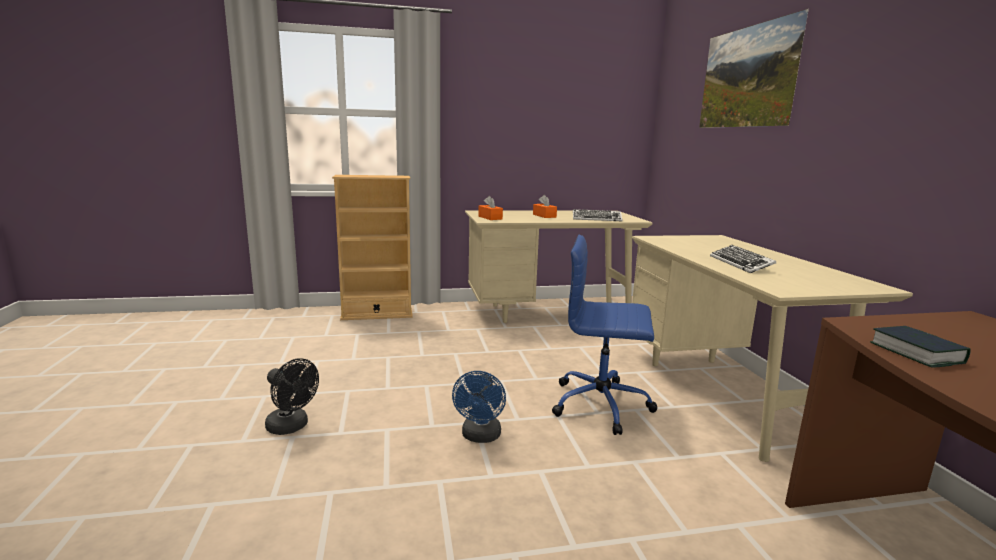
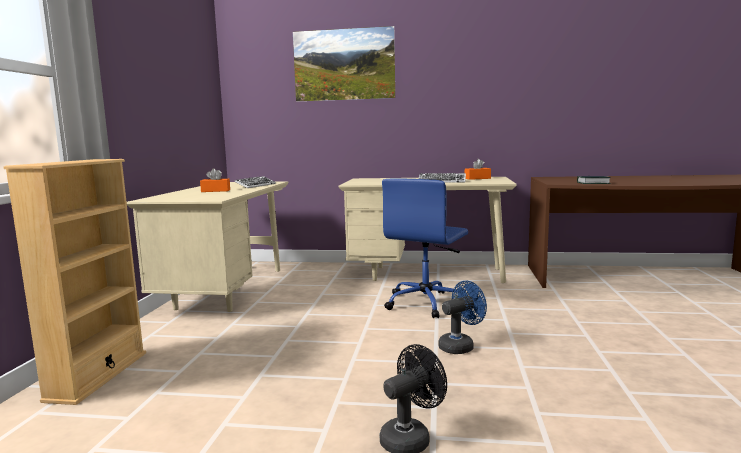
camera: 70 degrees left, 5 degrees down
(480, 437) = (460, 346): blue fan -> blue fan turned 60 degrees counterclockwise
(490, 218) = (198, 198): orange tissue box -> orange tissue box (477, 178)

